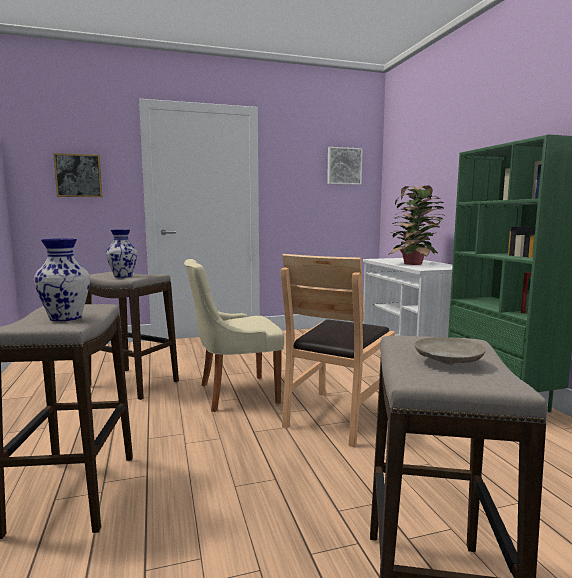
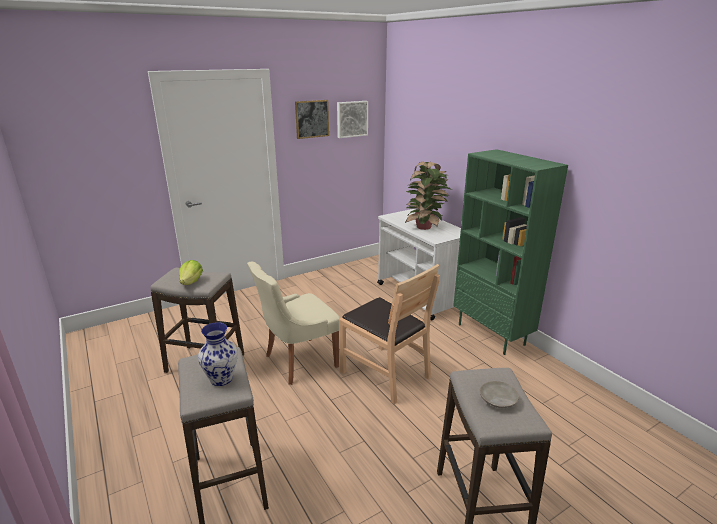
camera: 15 degrees left, 15 degrees up
(78, 175) = (94, 159): picture -> picture (312, 119)
(123, 276) = (191, 282): vase -> lettuce
(337, 416) = (385, 373): brown chair -> brown chair turned 60 degrees counterclockwise

